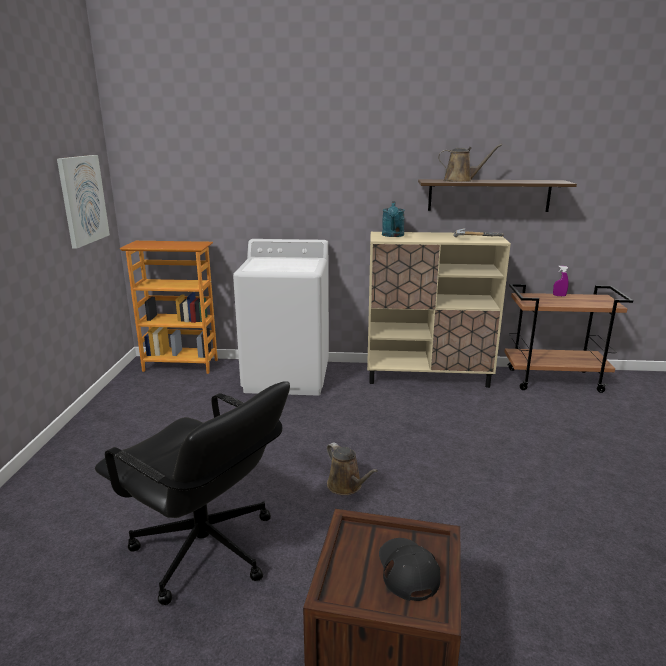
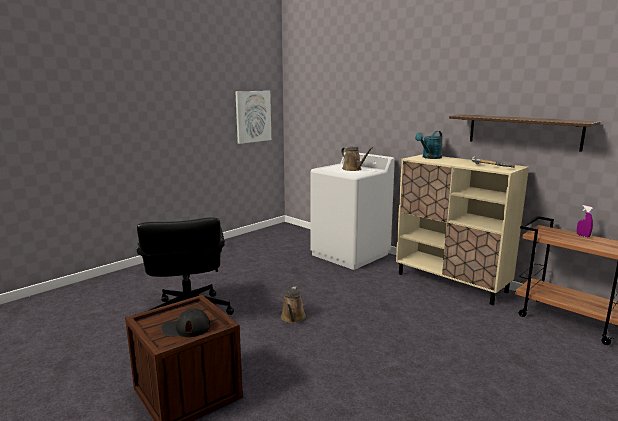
camera: 40 degrees right, 5 degrees down
(181, 365) = (300, 232): bookcase -> none
(407, 570) = (186, 328): black cap -> black cap turned 120 degrees counterclockwise
(461, 180) = (489, 116): brown watering can -> brown watering can (353, 169)

